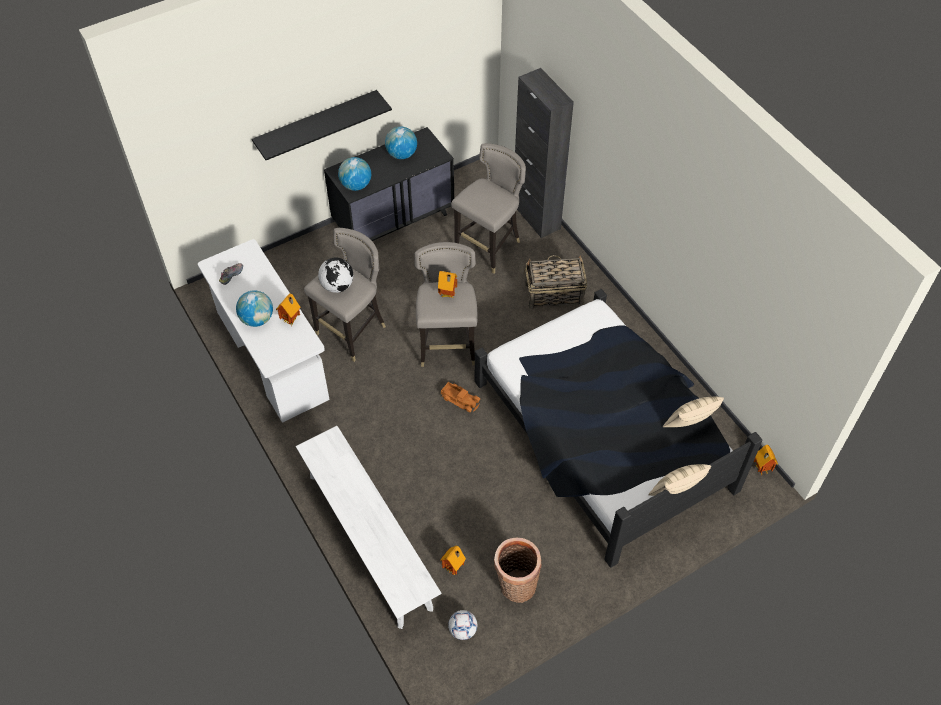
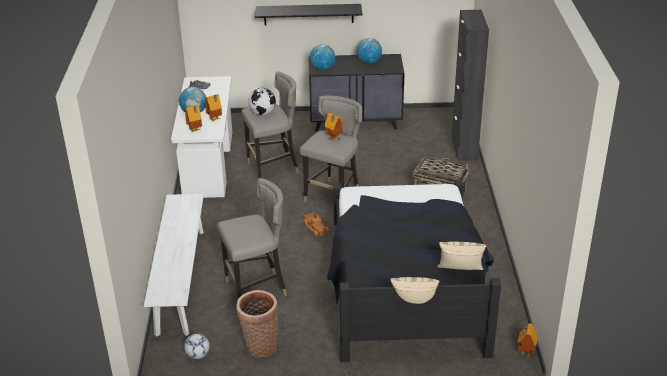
camera: 30 degrees right, 20 degrees down
(454, 568) = (224, 318): toy house -> toy house (195, 130)
(489, 247) = (413, 154): grey stool -> grey stool (257, 289)

